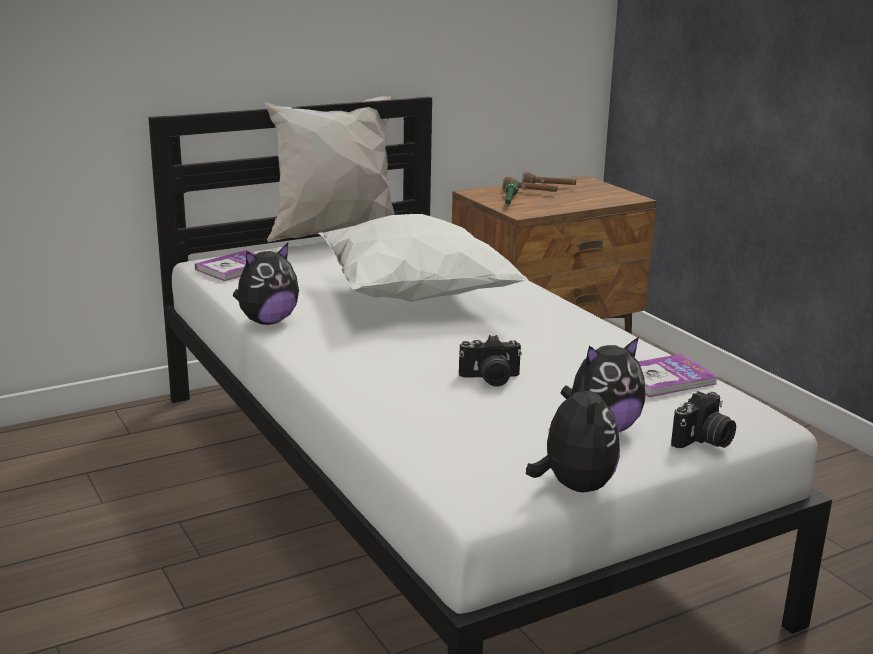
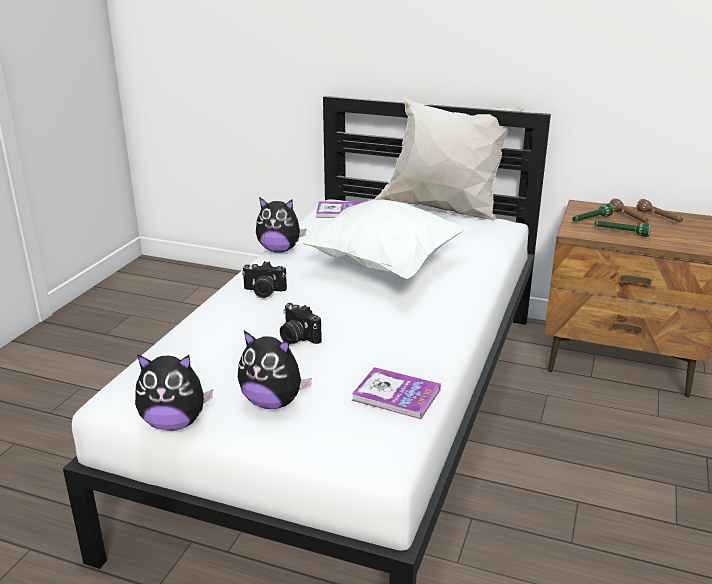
camera: 50 degrees right, 5 degrees up
(552, 204) = (621, 232): none -> green flashlight
(573, 486) = (174, 423): plush toy -> plush toy turned 45 degrees clockwise
(703, 441) = (303, 447): camera -> camera (263, 292)

